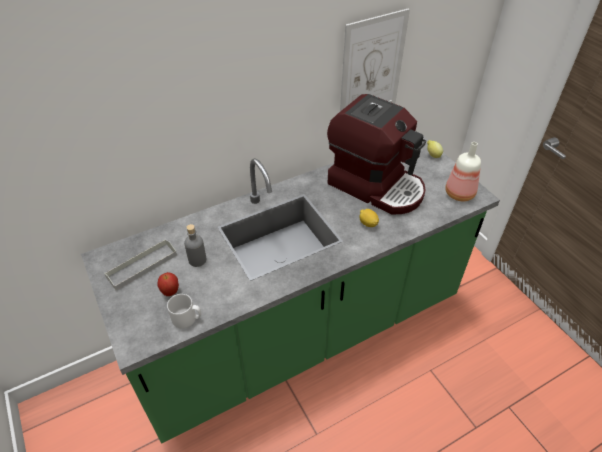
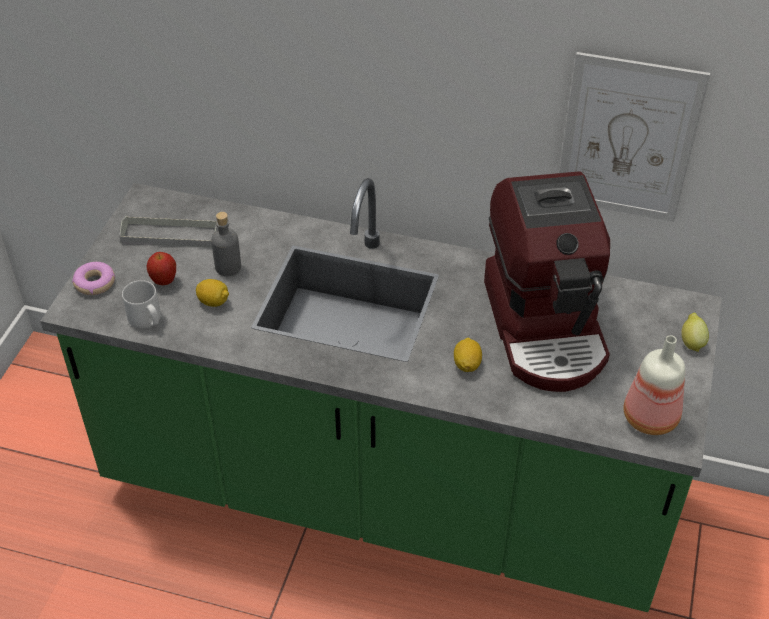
camera: 45 degrees right, 0 degrees up
(128, 323) = (95, 283): none -> donut
(213, 282) = (214, 302): none -> lemon

